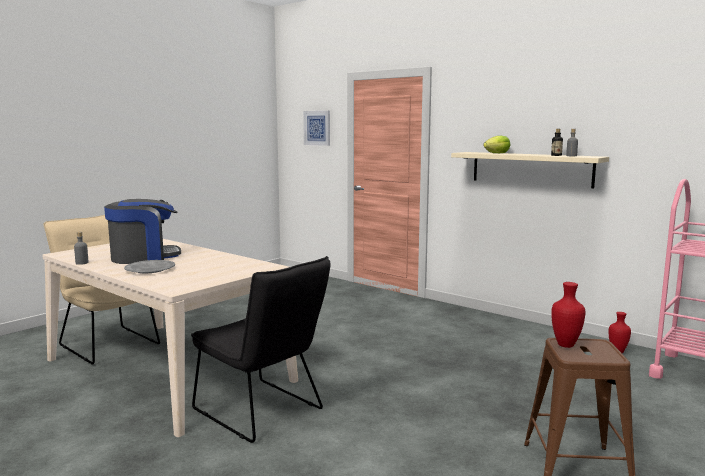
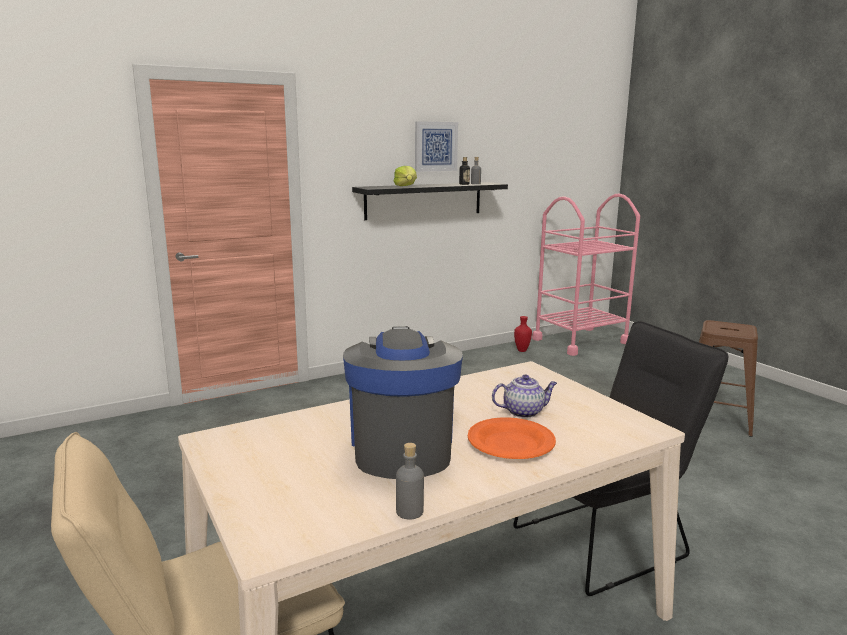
camera: 70 degrees left, 5 degrees up
(150, 269) = (510, 443): grey plate -> orange plate
(194, 269) = (524, 412): none -> teapot
(317, 128) = (63, 161): picture -> picture (435, 146)
(531, 169) = (424, 200): beige shelf -> black shelf
(566, 345) = (721, 330): red vase -> none

